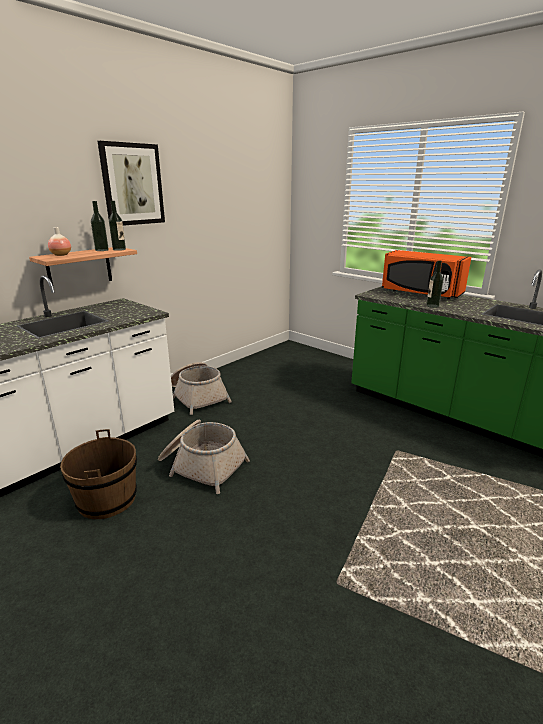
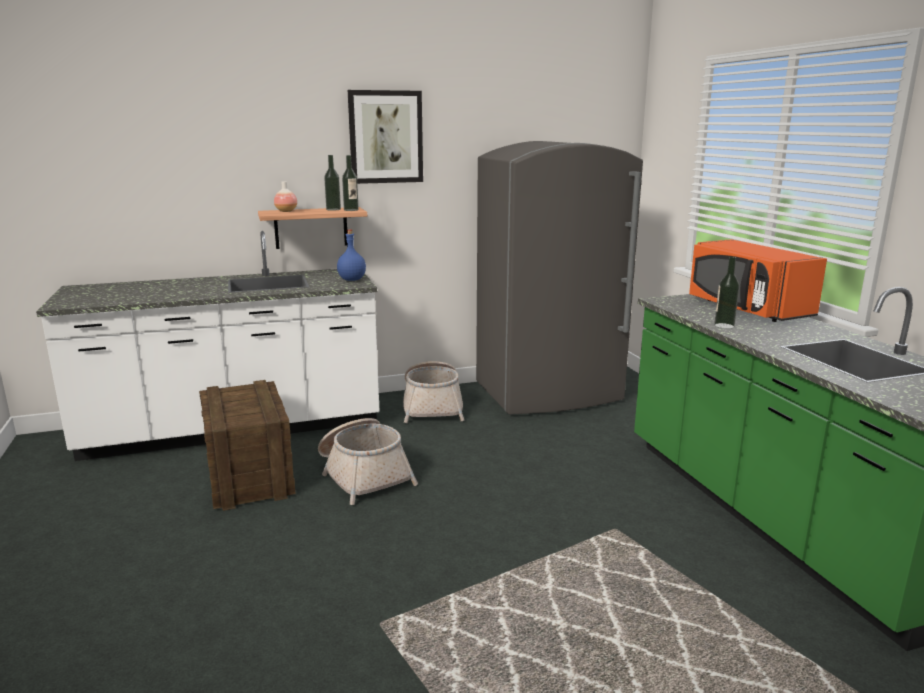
camera: 30 degrees right, 5 degrees down
(107, 499) = (250, 477): brown bucket -> crate
(137, 309) = (352, 279): none -> blue bottle
(265, 368) = (549, 393): none -> grey fridge

